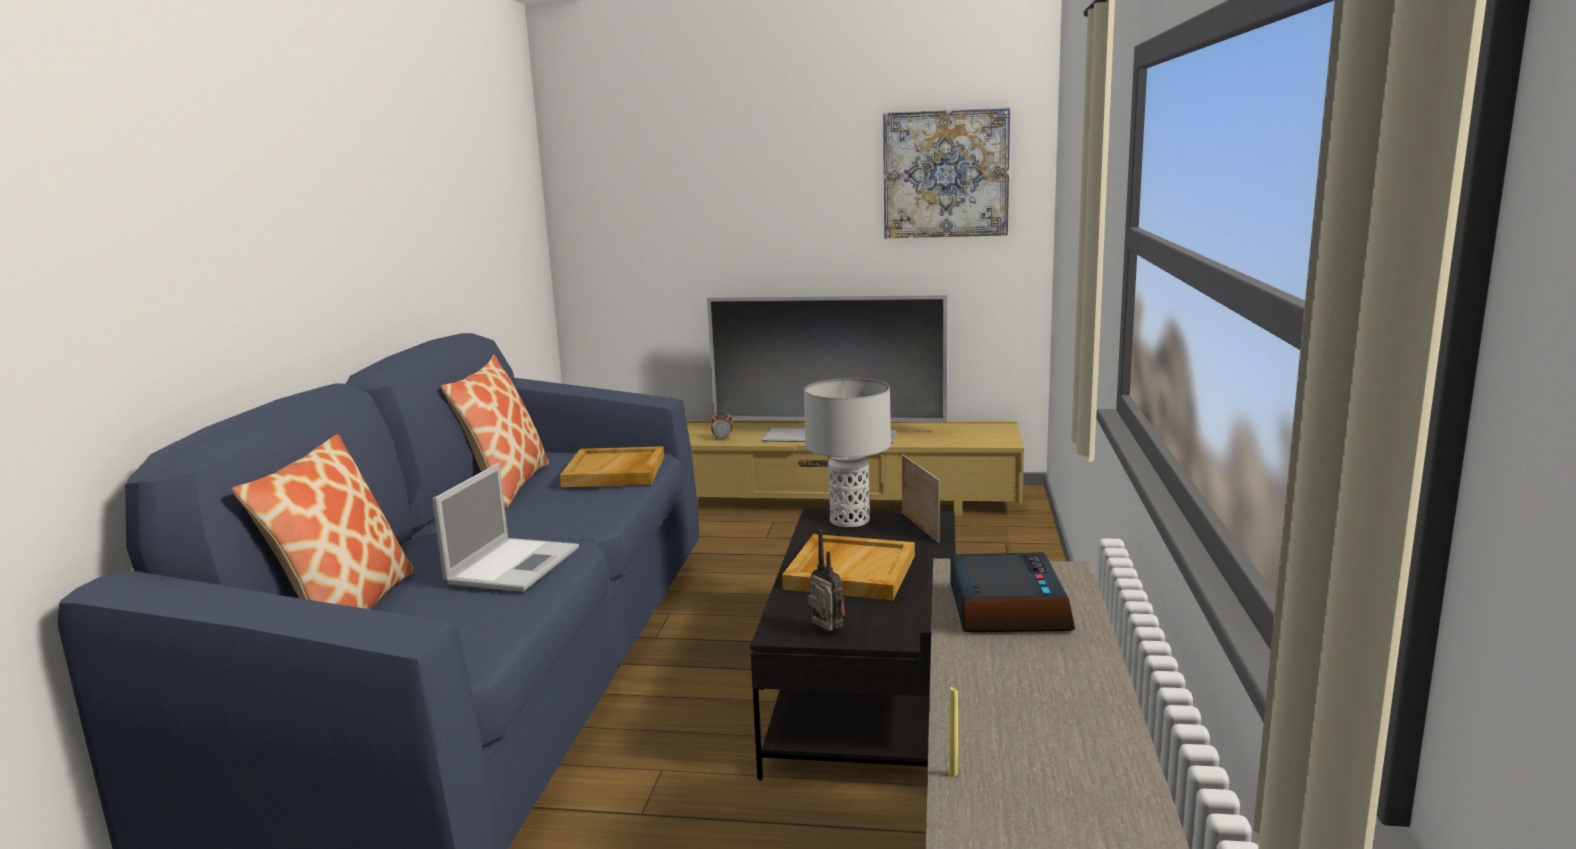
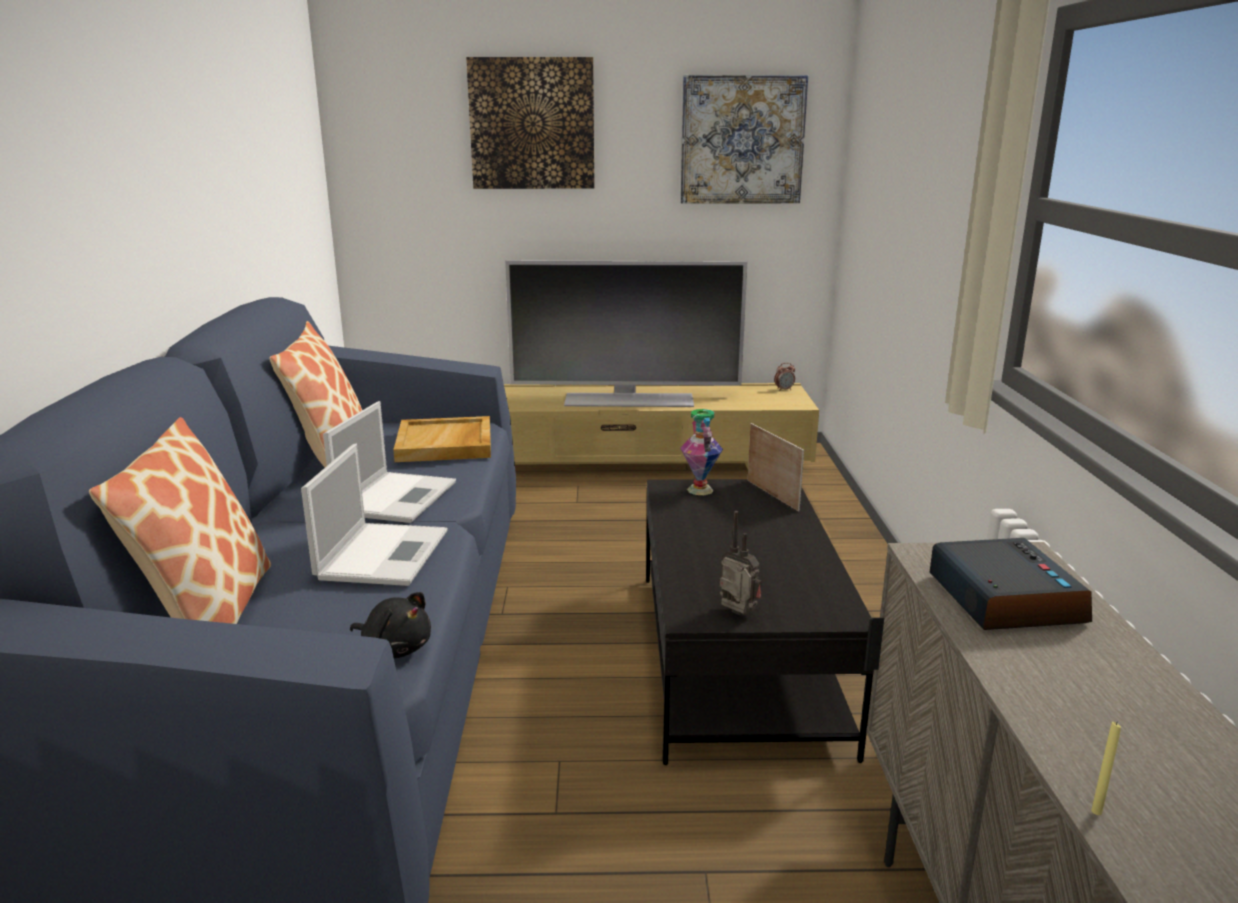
camera: 10 degrees left, 5 degrees up
(487, 642) = (394, 649): none -> black plush toy
(548, 517) = (397, 497): none -> laptop
(722, 439) = (522, 404): alarm clock -> alarm clock (784, 389)
(737, 165) = (532, 124): none -> picture
(850, 520) = (700, 490): white table lamp -> vase
(850, 571) = (727, 545): beige tray -> none

